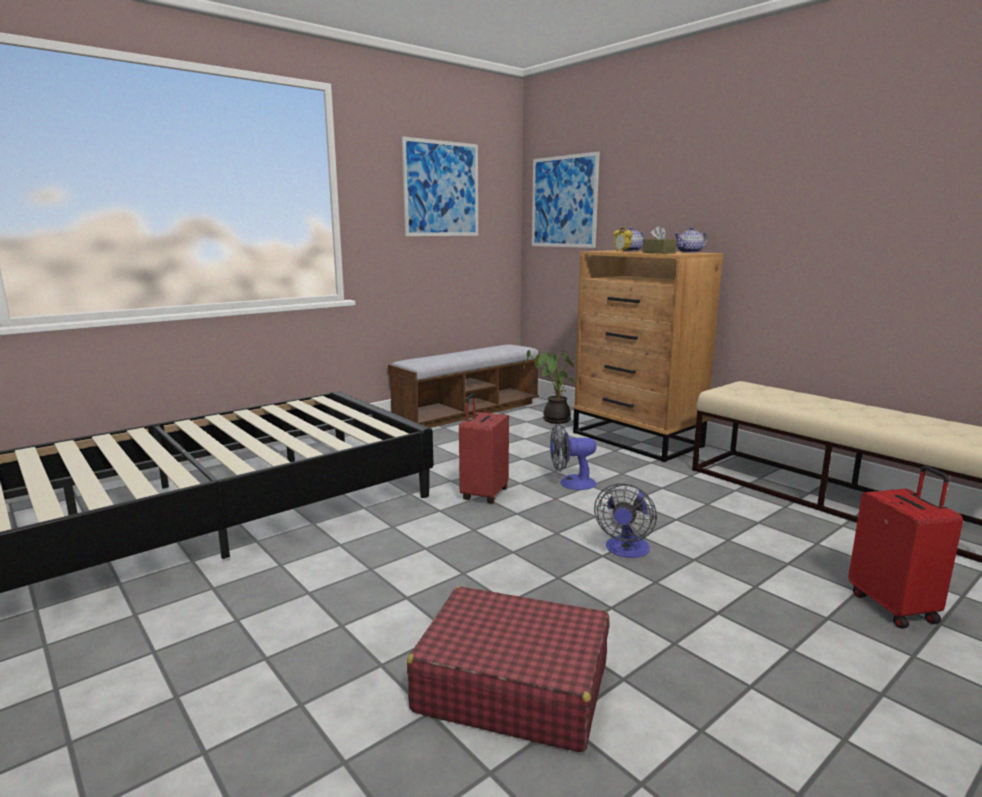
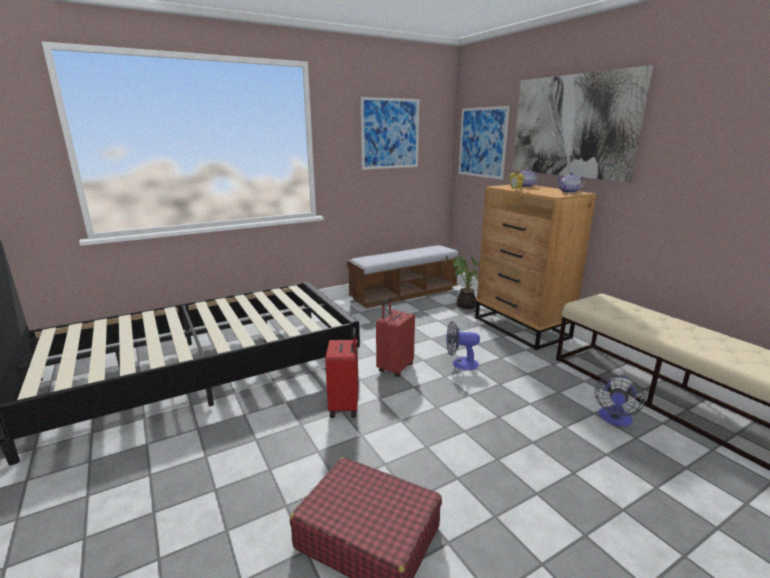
camera: 10 degrees right, 5 degrees up
(626, 550) = (483, 428): fan -> fan (614, 419)
(658, 253) = (542, 193): brown tissue box -> none
(685, 172) = (572, 126): none -> picture
(894, 607) = (682, 506): red suitcase -> red suitcase (345, 406)

